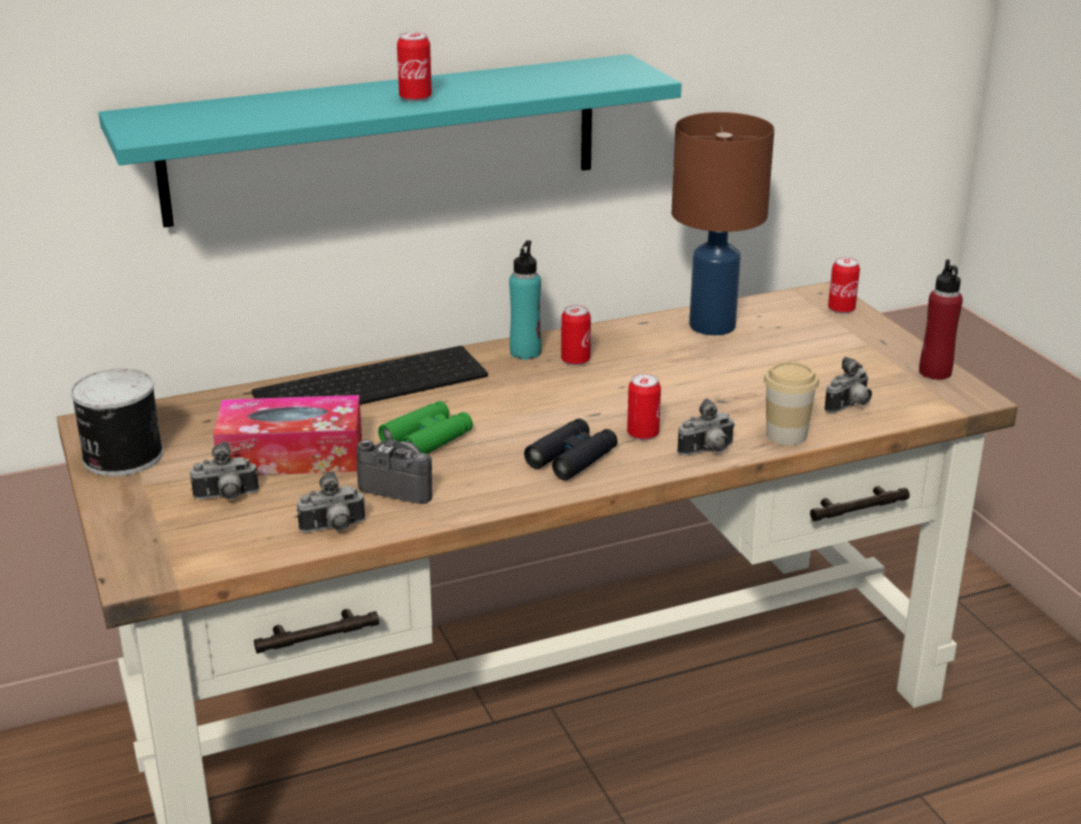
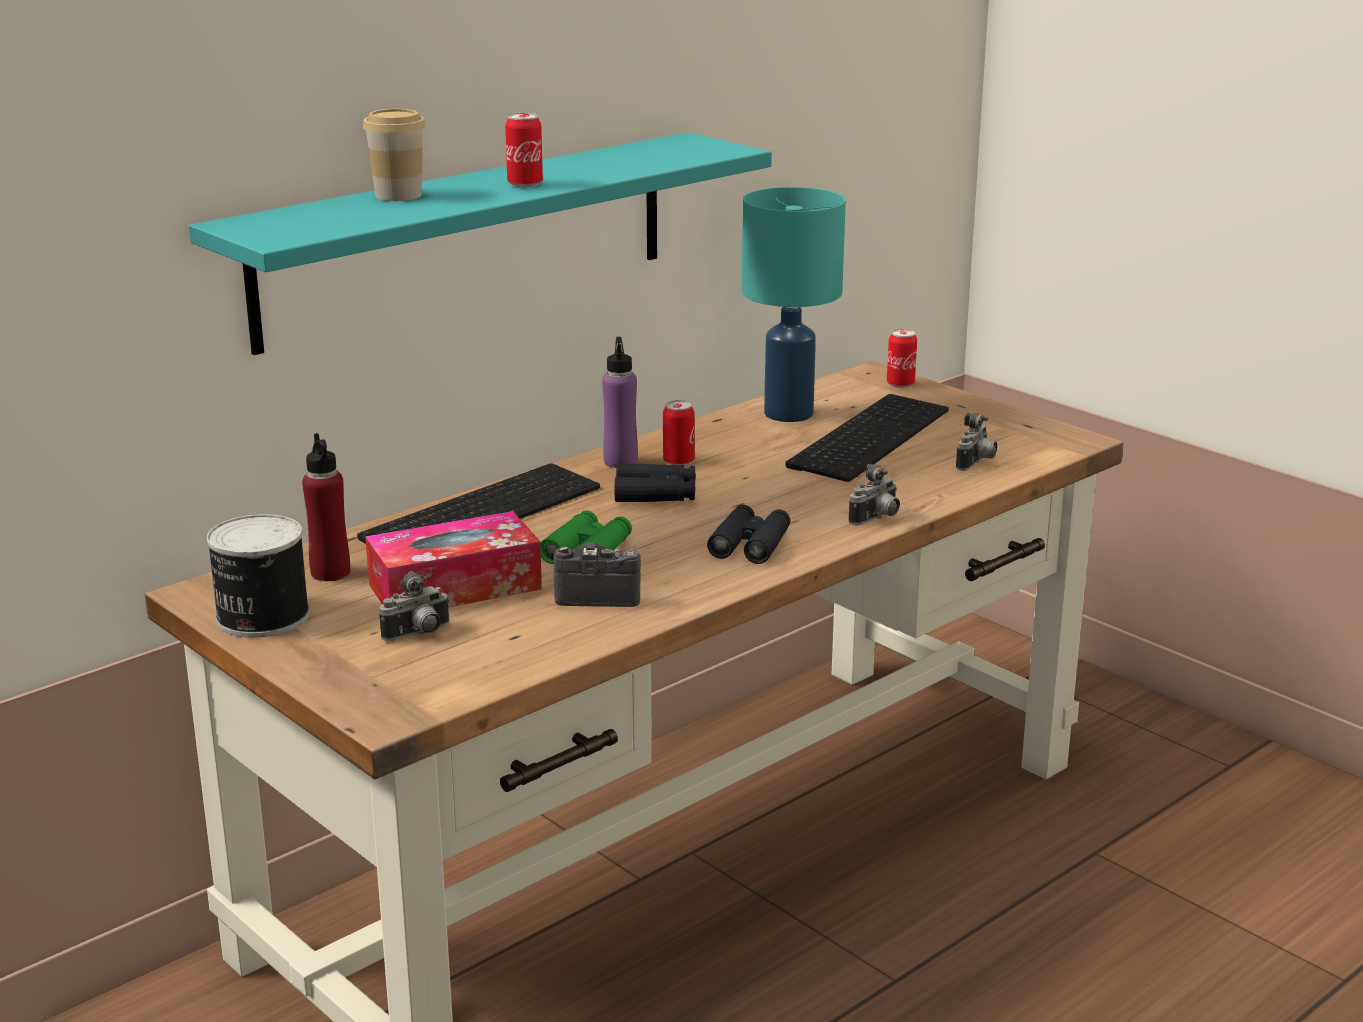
camera: 20 degrees left, 5 degrees down
(334, 529) = (562, 642): camera -> none
(525, 352) = (620, 461): turquoise bottle -> purple bottle
(529, 391) = (655, 494): none -> black binoculars
(643, 434) = (801, 514): can -> none
(711, 326) = (788, 414): brown table lamp -> turquoise table lamp
(767, 360) = (867, 436): none -> keyboard
(786, 435) = (938, 495): cup -> cup (398, 195)
(935, 372) = (1030, 425): red bottle -> red bottle (330, 573)

